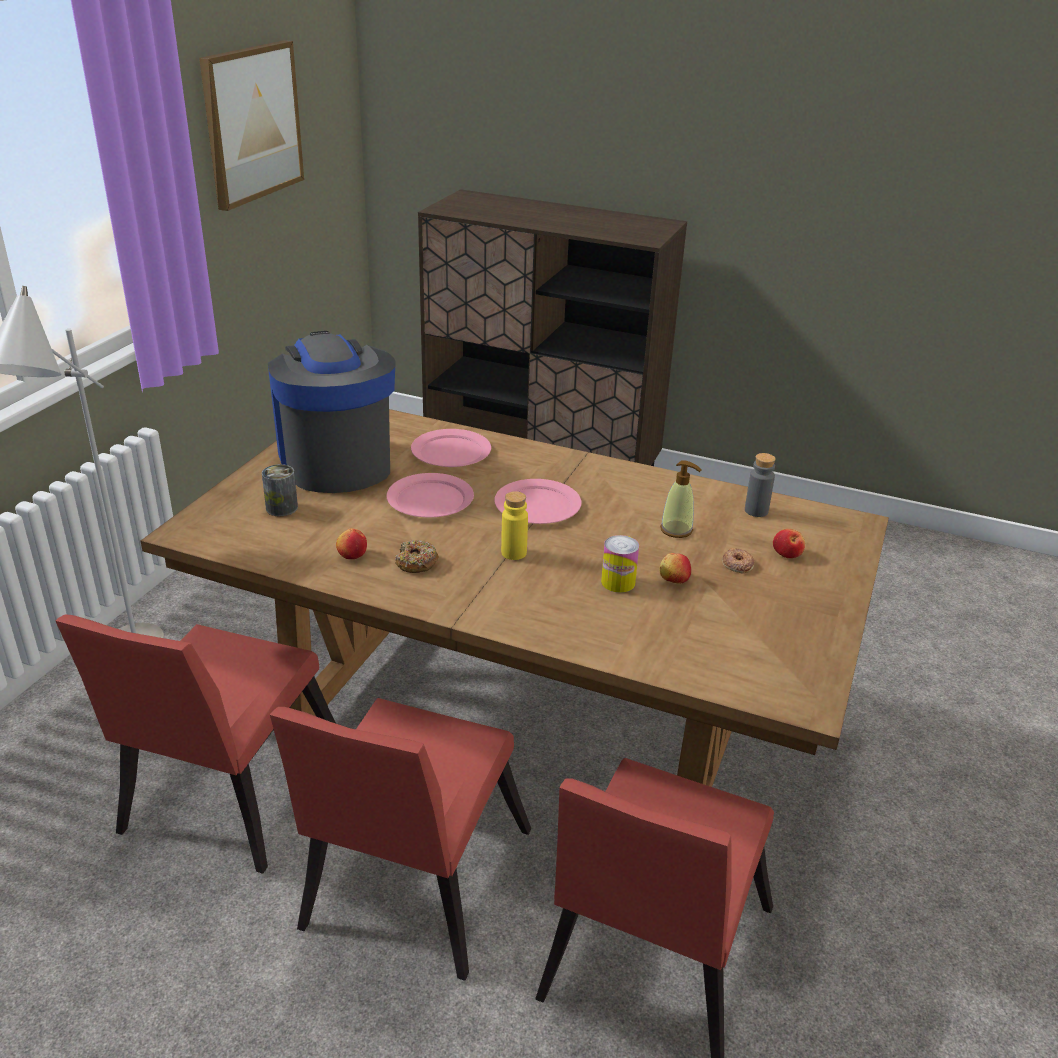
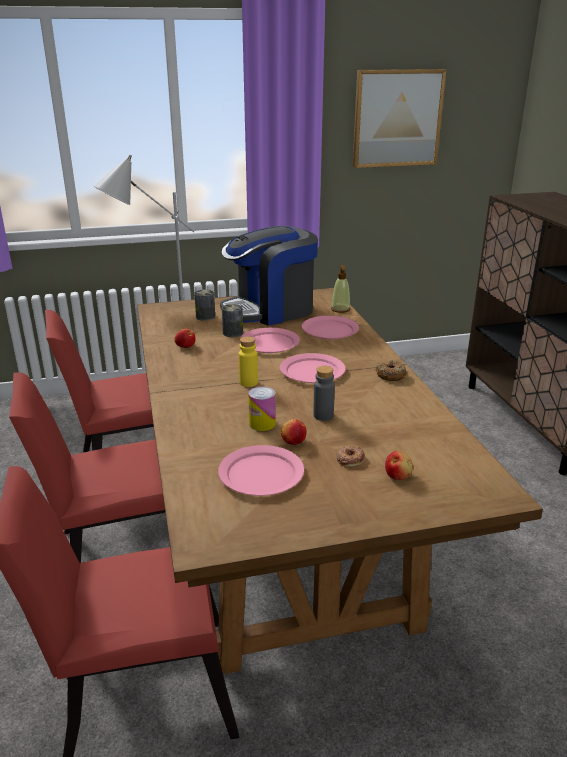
camera: 55 degrees right, 5 degrees down
(335, 460) = (270, 310): coffee machine -> coffee machine turned 150 degrees counterclockwise
(363, 510) = (232, 333): none -> can
(416, 563) = (200, 362): donut -> donut (390, 375)
(676, 530) = (358, 423): soap dispenser -> soap dispenser (340, 309)
(717, 623) = (260, 474): none -> pink plate
(756, 511) = (438, 444): grey bottle -> grey bottle (323, 415)

